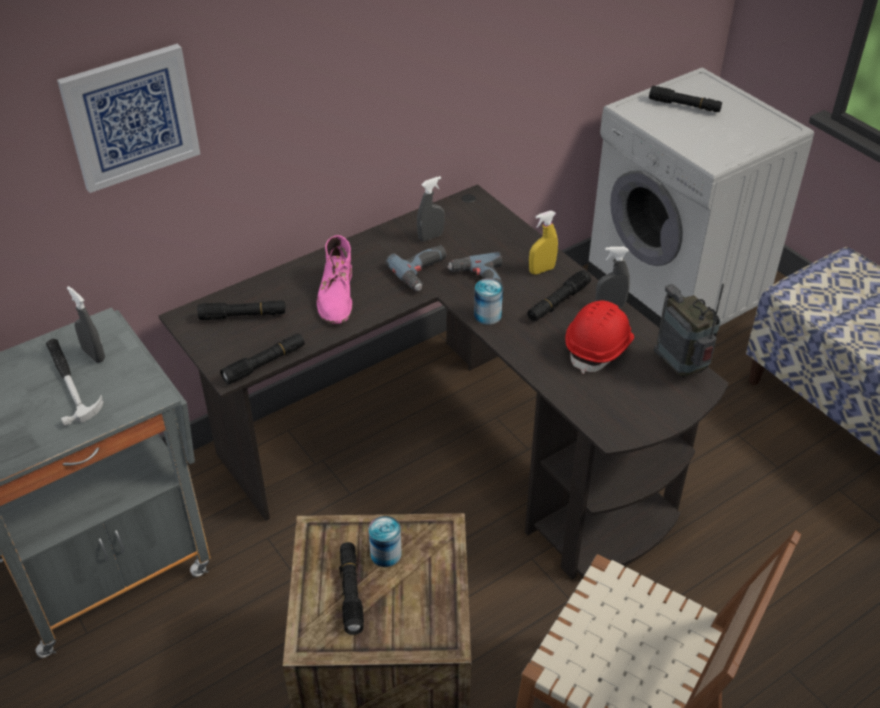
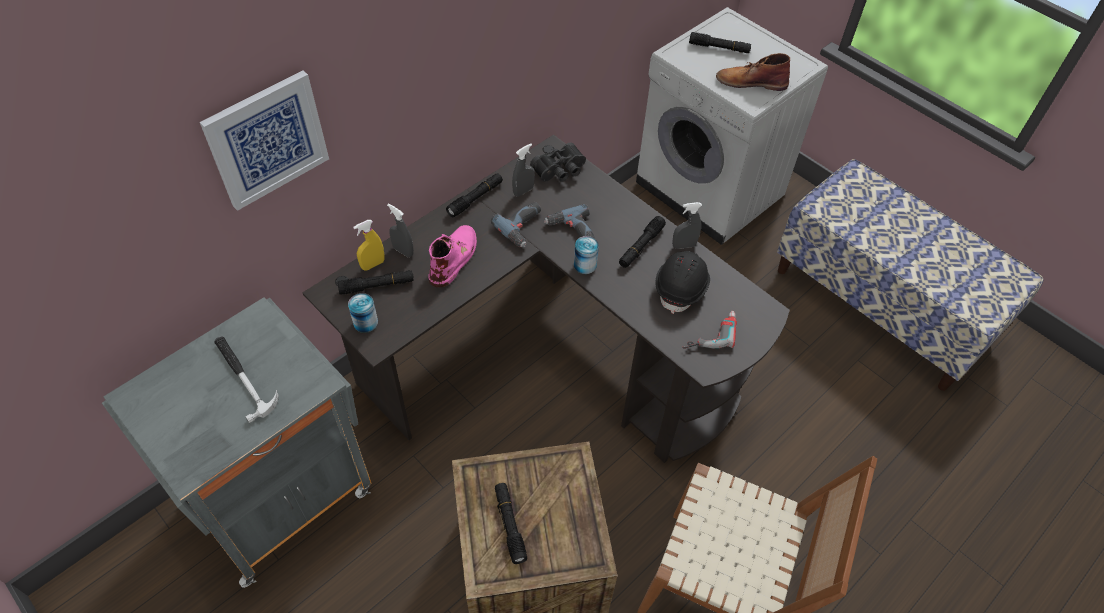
camera: 10 degrees left, 10 degrees up
(94, 355) = (259, 347): grey spray bottle -> grey spray bottle (403, 251)
(264, 364) = (405, 332): black flashlight -> black flashlight (475, 199)
(336, 296) = (454, 258): pink boot -> pink boot turned 150 degrees counterclockwise
(385, 554) = (532, 487): can -> can (365, 322)
(478, 220) = (560, 171): none -> black binoculars
(541, 270) = (622, 216): yellow spray bottle -> yellow spray bottle (373, 265)
(599, 348) = (682, 287): red hard hat -> black hard hat
(623, 397) = (709, 332): none -> power drill
(681, 367) = (750, 299): radio -> none
(716, 140) = (751, 82): none -> brown boot

